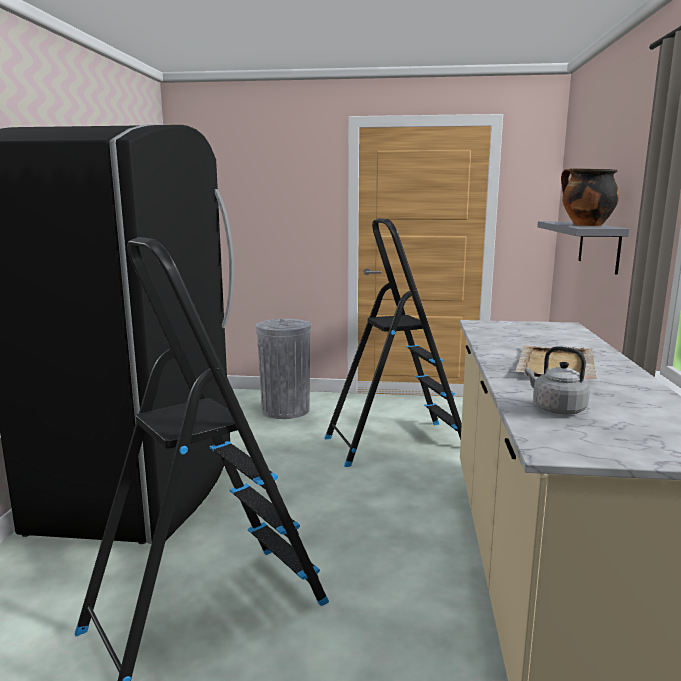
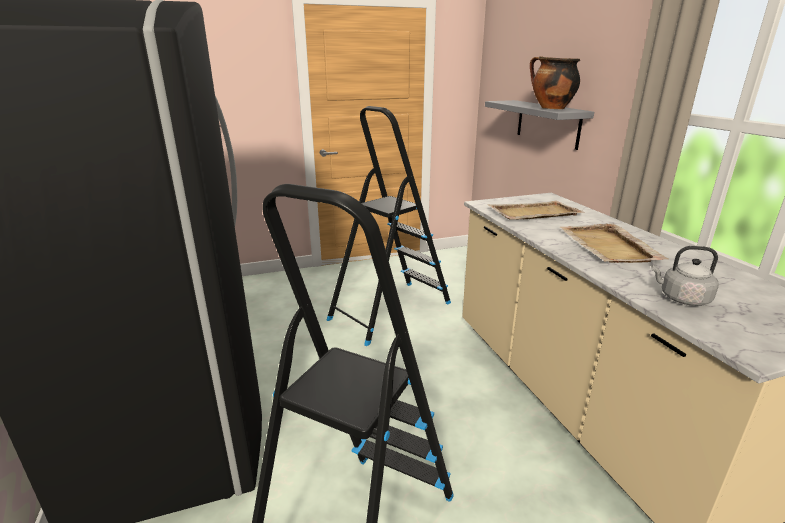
camera: 25 degrees left, 10 degrees up
(285, 410) = (268, 297): grey trash can -> none
(519, 335) = (533, 213): none -> beige tray

